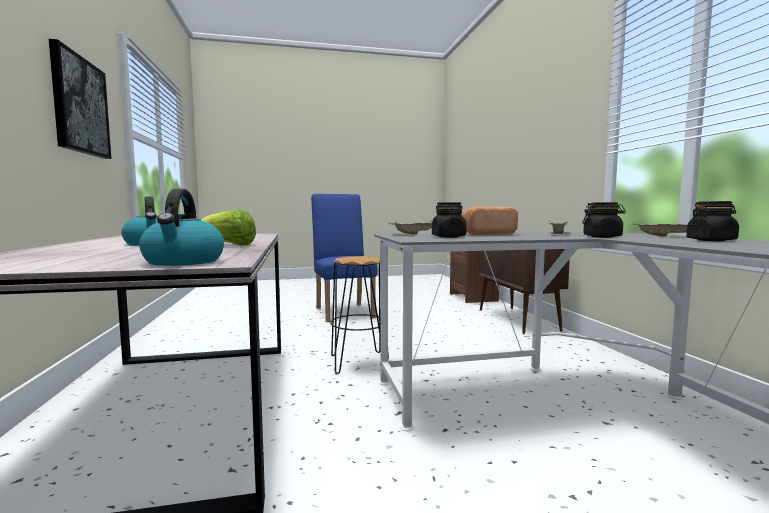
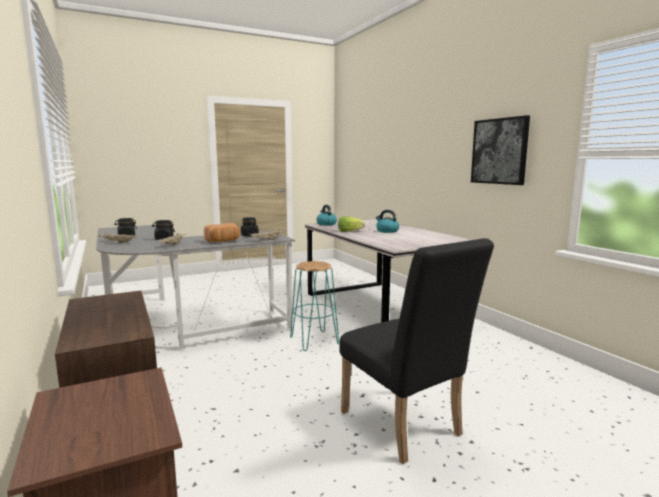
camera: 165 degrees right, 5 degrees up
(344, 311) = (405, 428): blue chair -> black chair
(359, 362) = (314, 340): black stool -> turquoise stool

